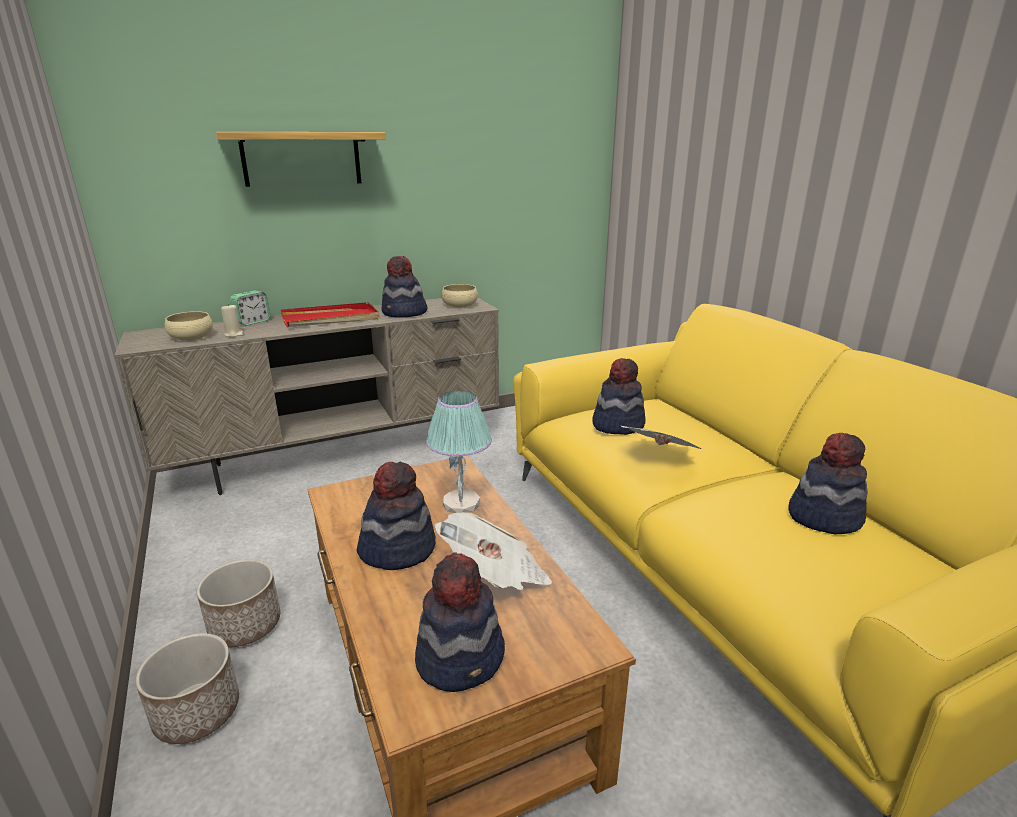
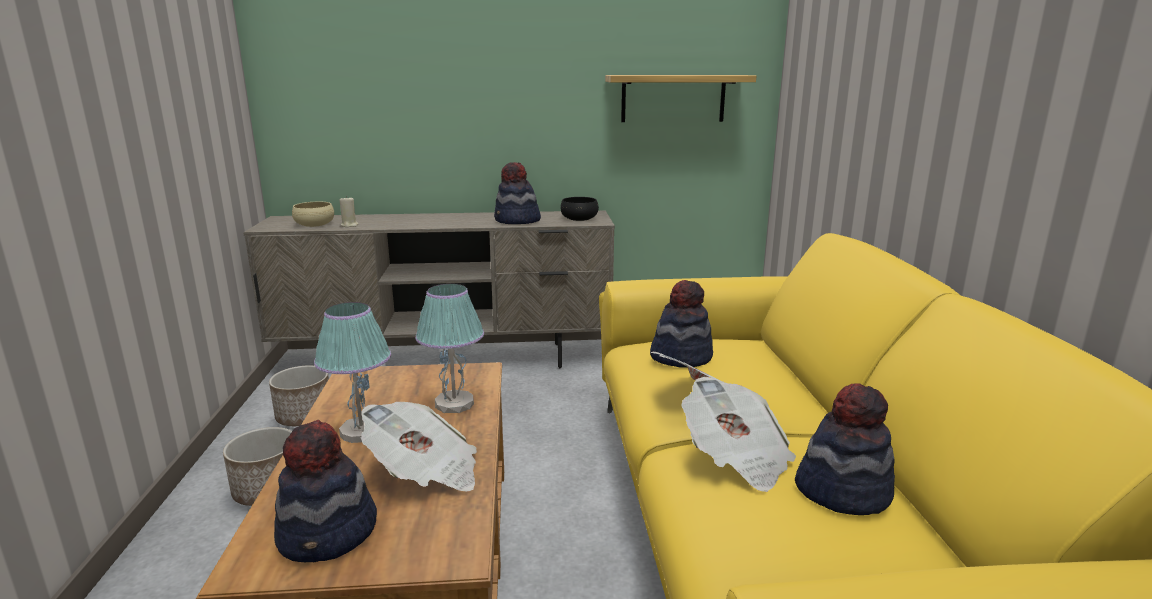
camera: 20 degrees right, 5 degrees down
(196, 712) = (183, 552): planter -> planter (304, 416)
(252, 322) = (376, 217): alarm clock -> none
(302, 158) = (437, 66): shelf -> shelf (673, 98)
(331, 318) = (445, 220): red tray -> none
(397, 549) = (361, 431): hat -> table lamp
(459, 305) = (579, 218): beige bowl -> black bowl
(733, 506) = (736, 458): none -> newspaper

